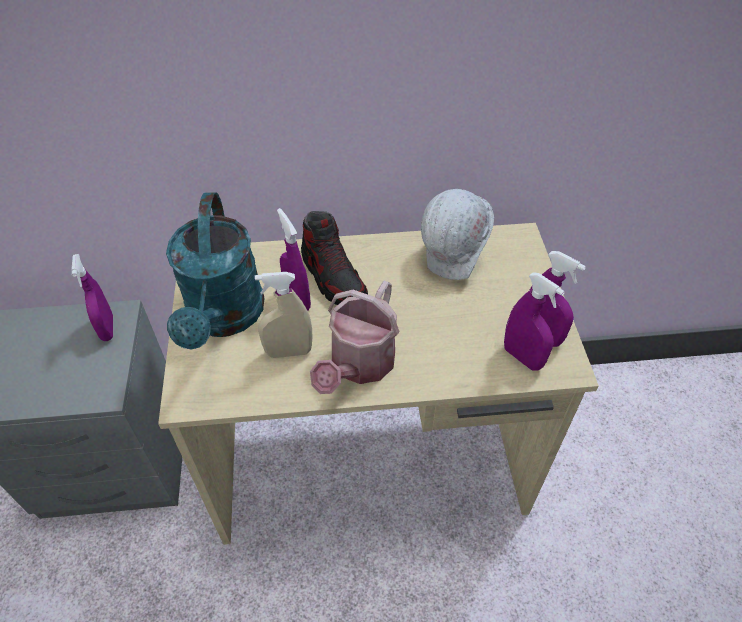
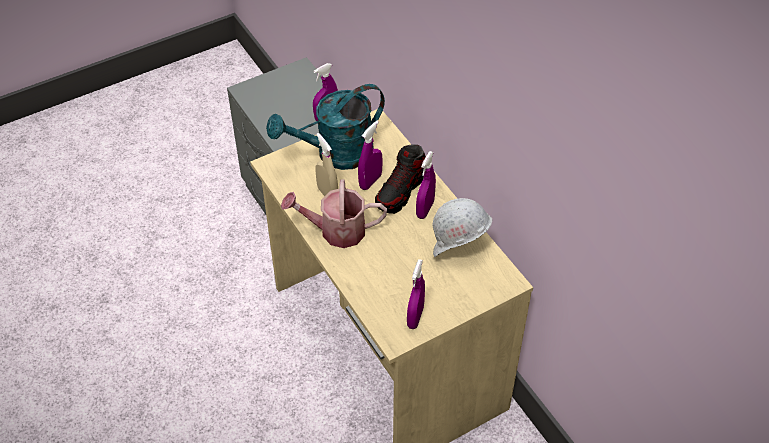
camera: 65 degrees right, 0 degrees up
(522, 357) = (389, 312): purple spray bottle -> purple spray bottle (425, 209)

